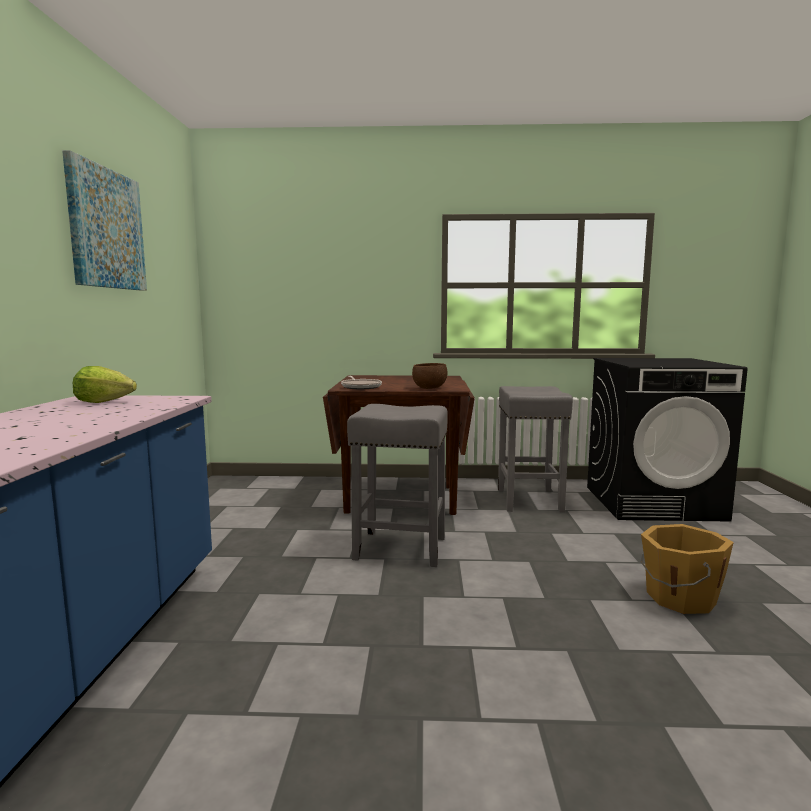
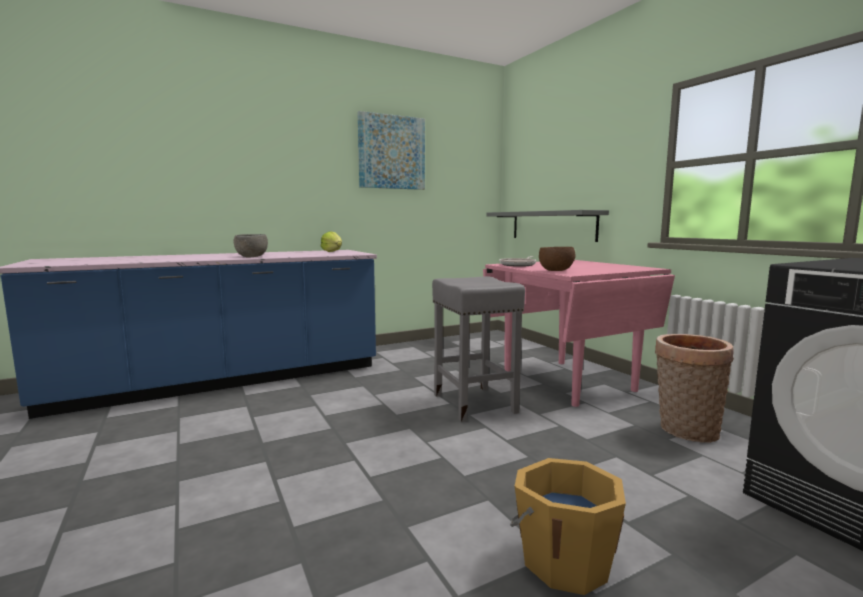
camera: 60 degrees right, 0 degrees up
(72, 433) = (251, 257): none -> grey bowl
(301, 339) = (552, 225): none -> grey shelf
(401, 498) = (568, 381): brown dining table -> pink dining table
(530, 500) = (685, 431): grey stool -> basket

